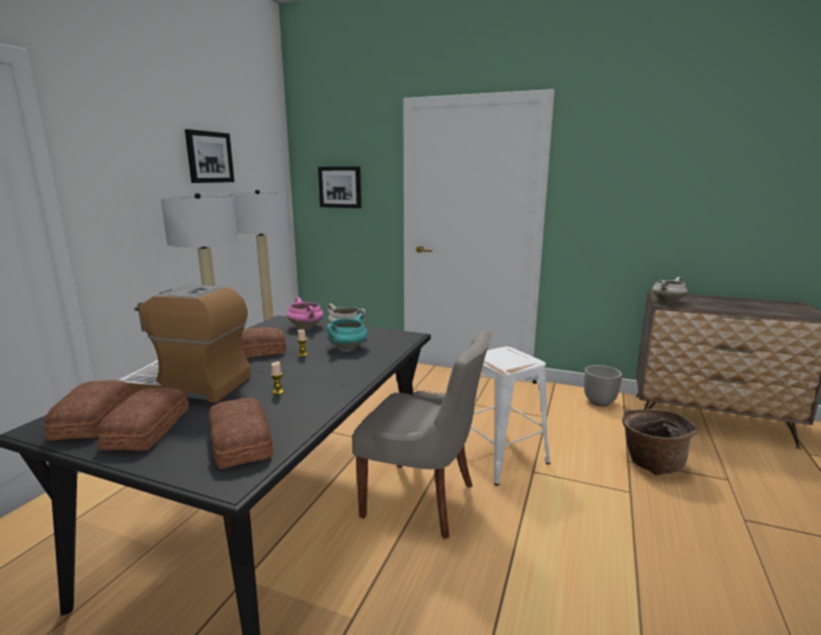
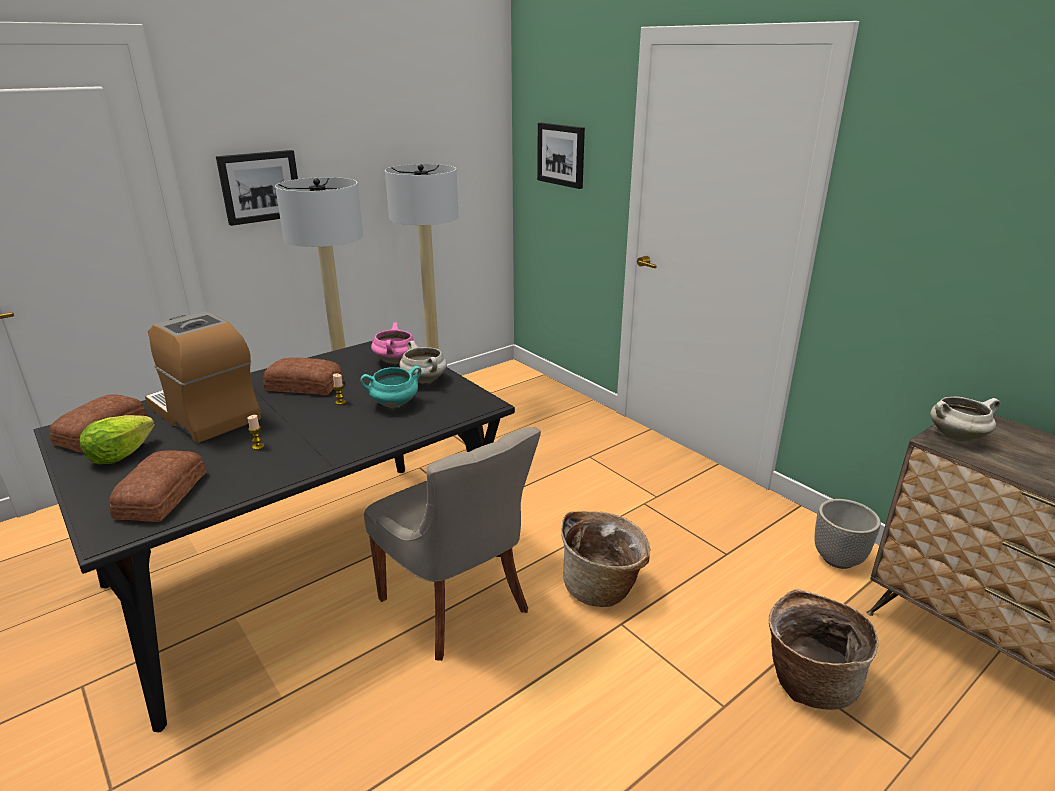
camera: 30 degrees right, 10 degrees up
(145, 429) = (120, 455): bread -> lettuce
(209, 157) = (375, 119): picture -> picture (260, 187)
(501, 456) = (602, 587): white stool -> basket

